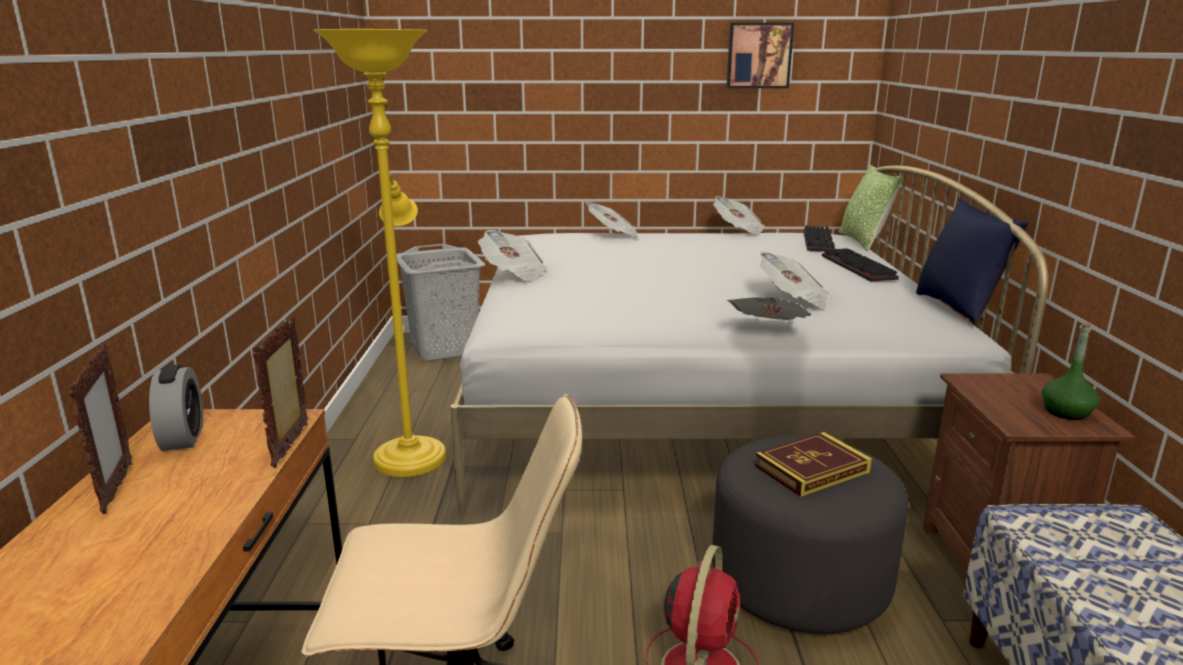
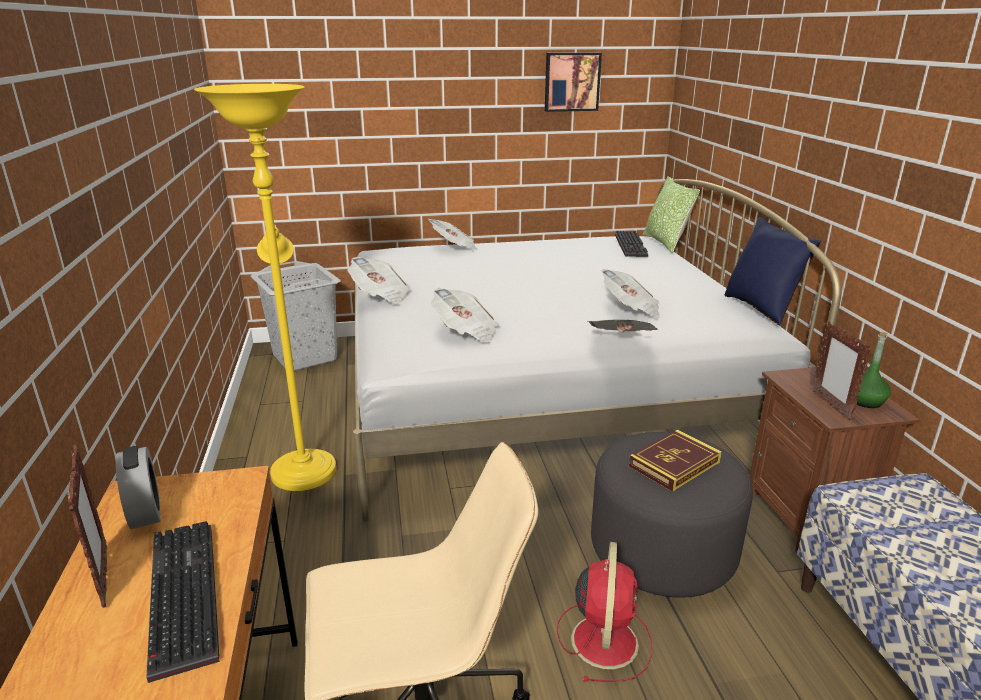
camera: 10 degrees left, 5 degrees up
(292, 445) = (255, 509): picture frame -> picture frame (830, 405)
(738, 230) = (561, 237): newspaper -> newspaper (466, 332)
(855, 267) = (669, 271): keyboard -> keyboard (179, 595)

